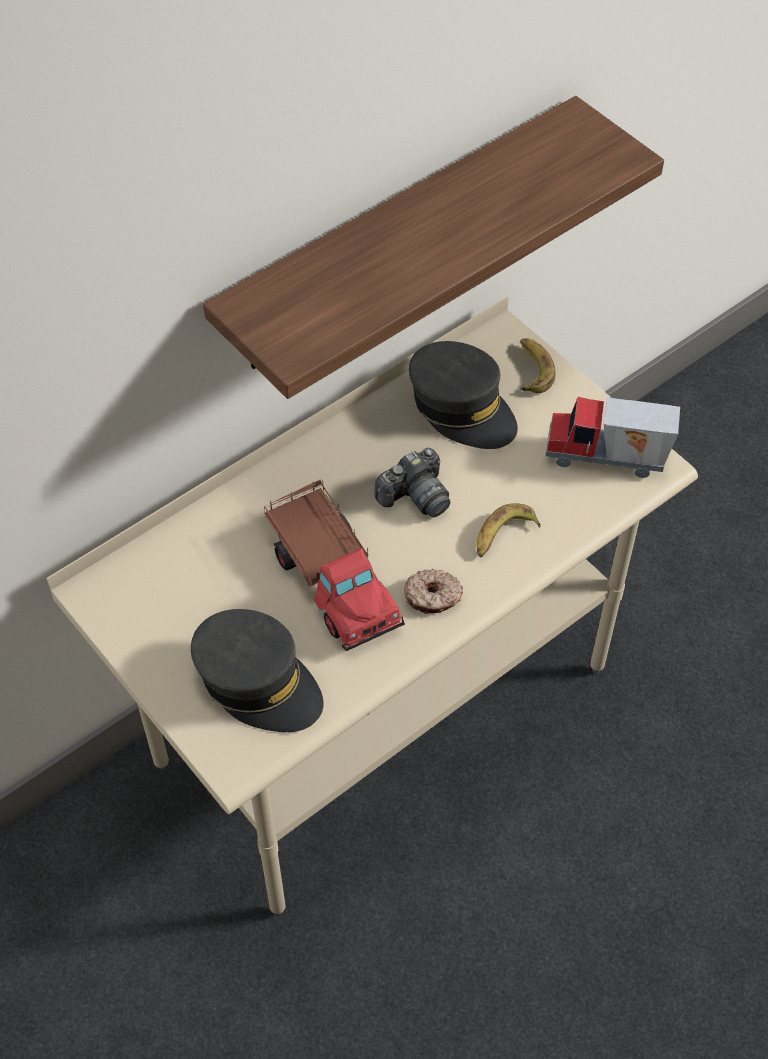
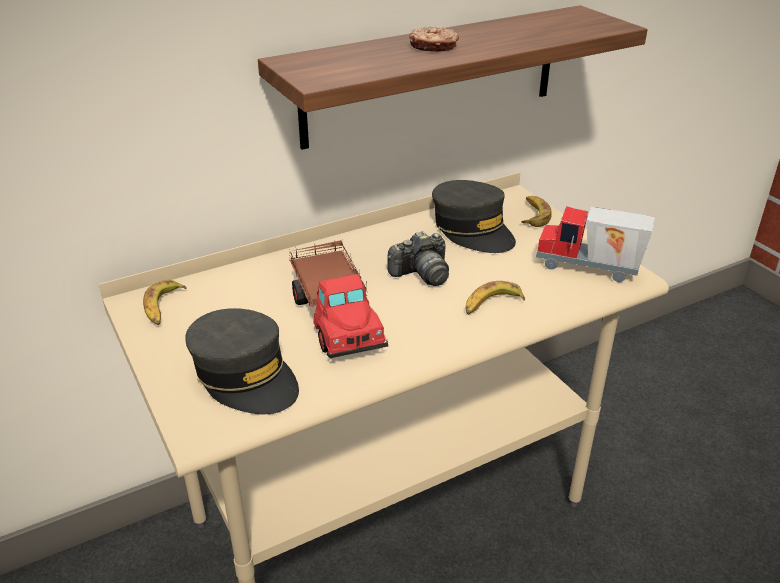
camera: 10 degrees right, 20 degrees down
(129, 595) = (163, 308): none -> banana
(432, 597) = (419, 336): donut -> donut (433, 47)

